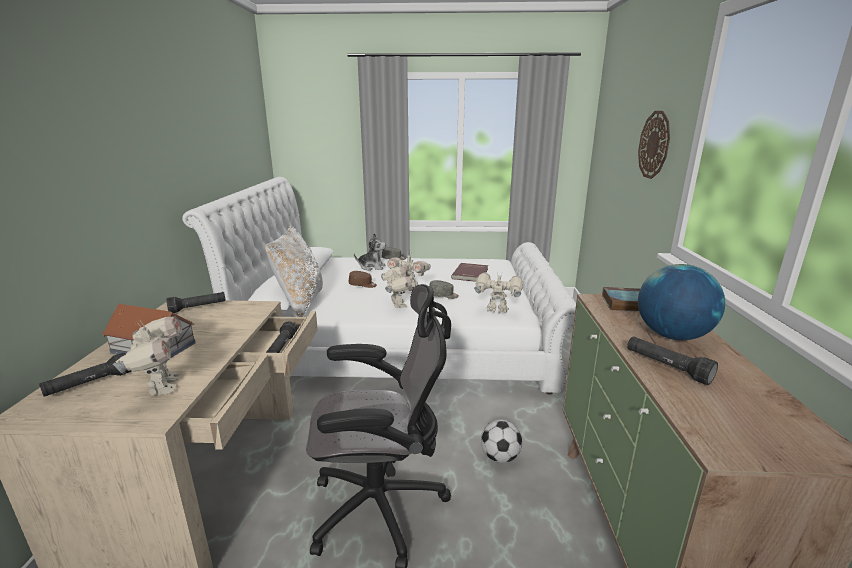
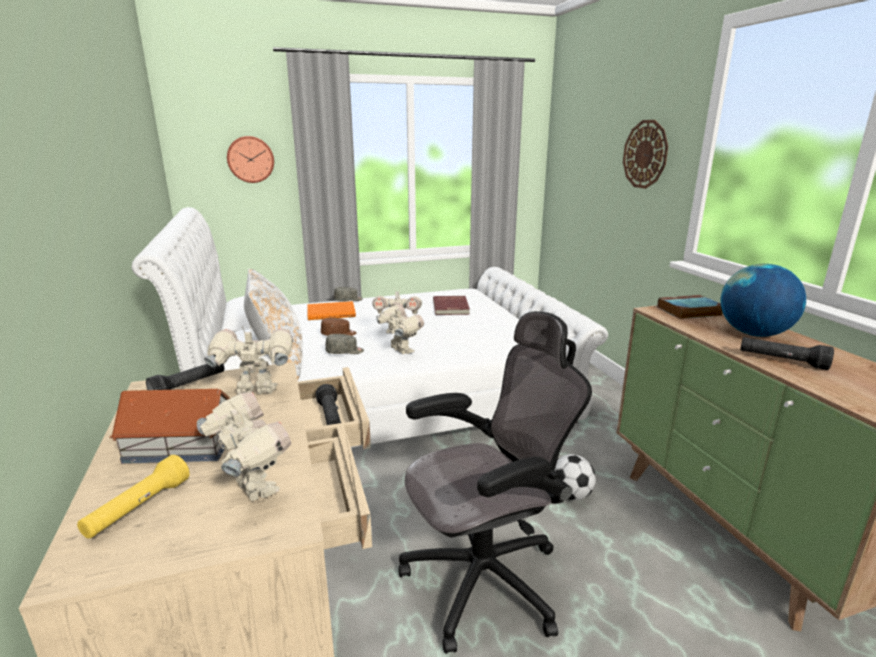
camera: 20 degrees left, 0 degrees up
(89, 384) = (138, 508): black flashlight -> yellow flashlight
(330, 141) = (250, 159): none -> wall clock
(372, 267) = (331, 312): plush toy -> orange book
(443, 295) = (444, 333): grey cap -> grey cap (345, 352)
(497, 311) = (515, 342): toy robot -> toy robot (256, 393)

